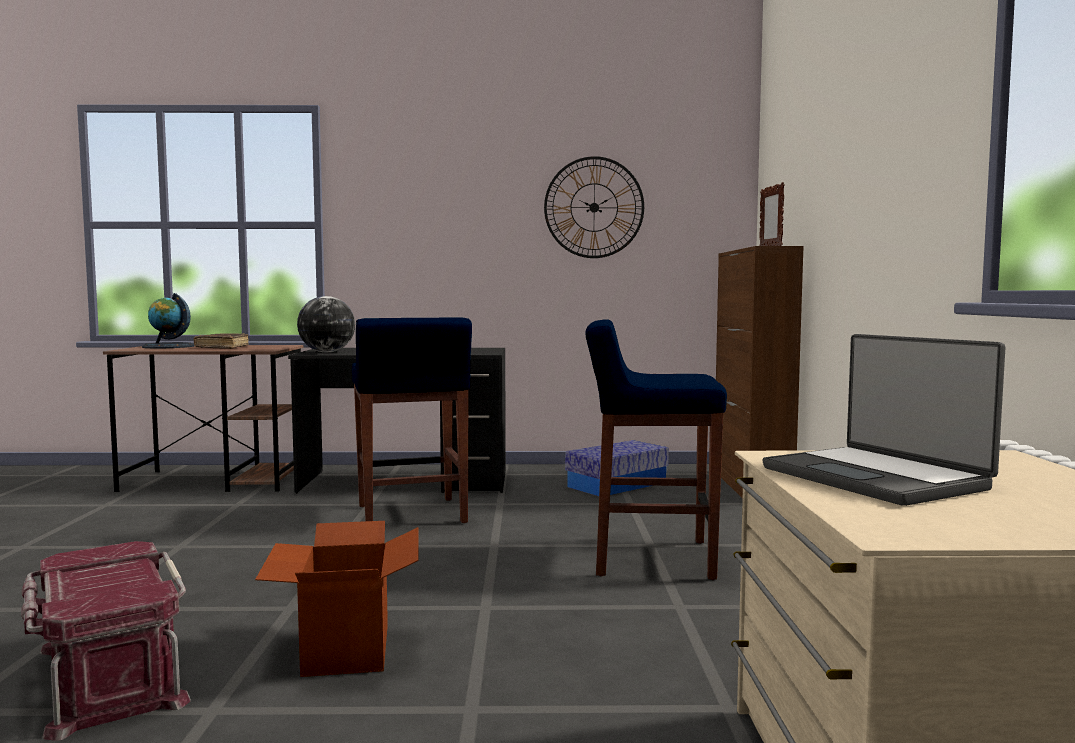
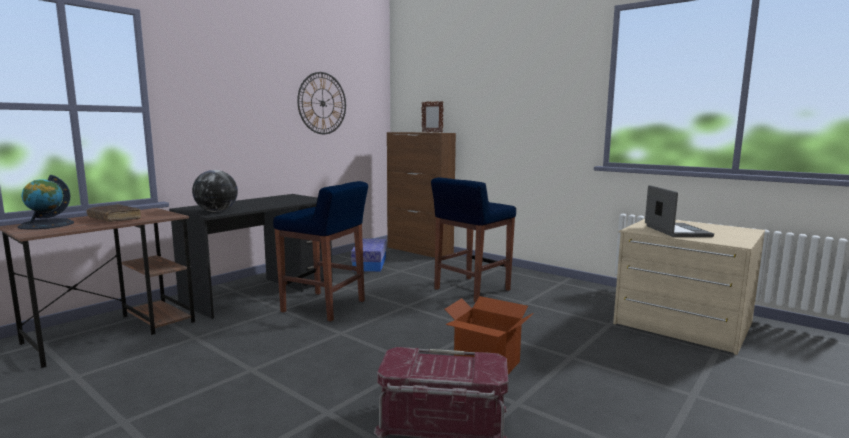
camera: 50 degrees left, 5 degrees up
(876, 478) = (676, 231): laptop -> laptop turned 105 degrees counterclockwise

